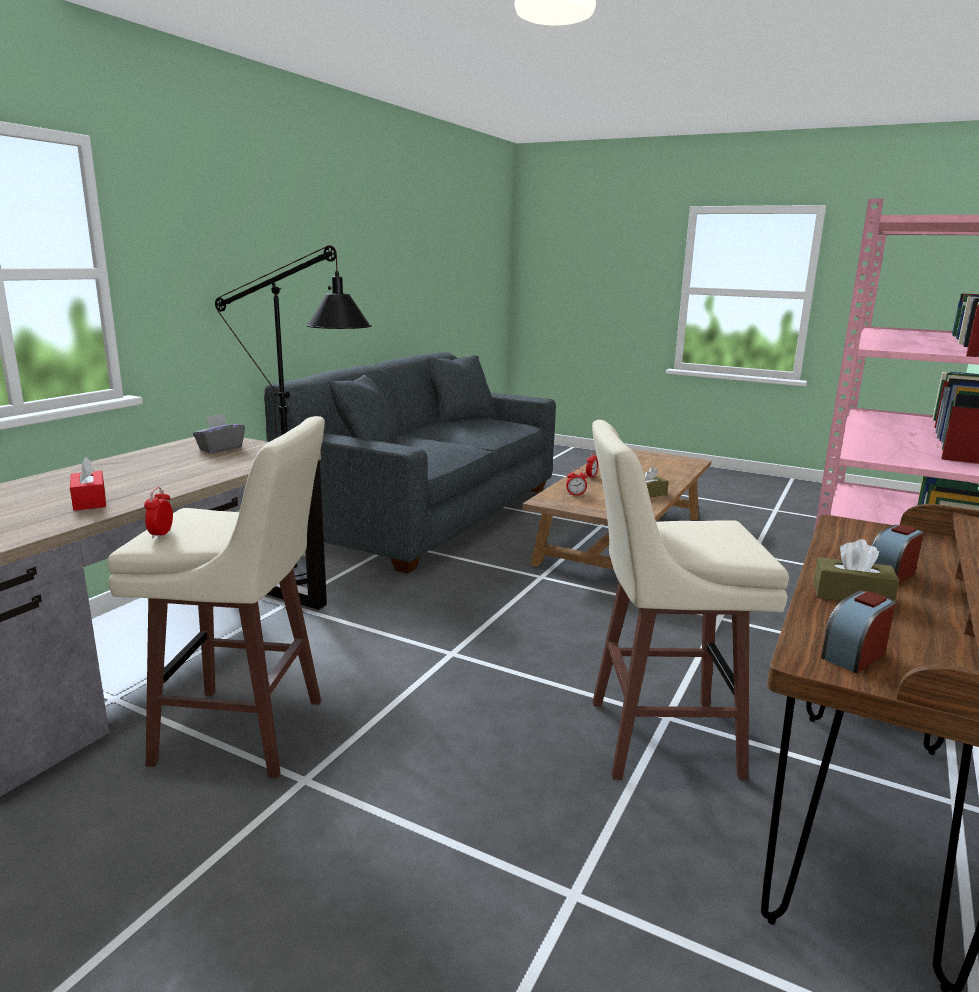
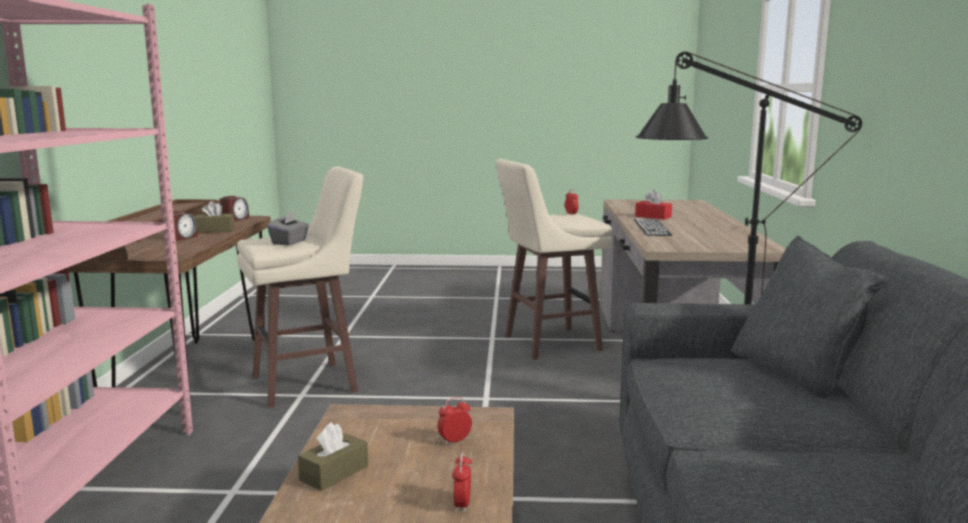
camera: 155 degrees right, 5 degrees down
(187, 479) = (652, 227): none -> keyboard
(220, 448) = (718, 242): grey tissue box -> grey tissue box (289, 242)

